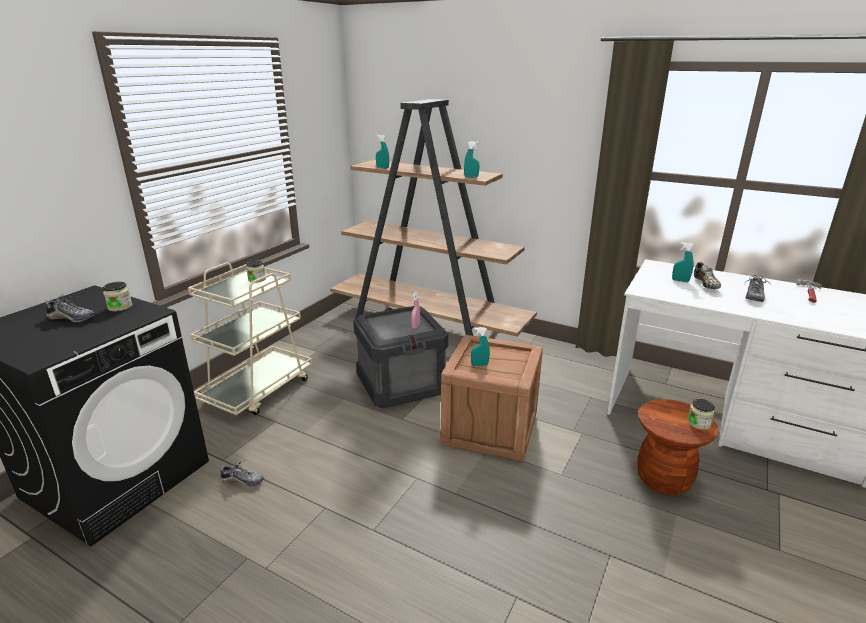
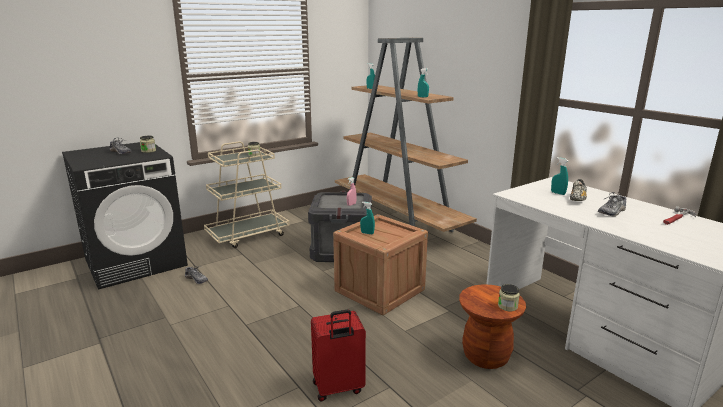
camera: 25 degrees right, 5 degrees down
(561, 580) = (338, 388): none -> red suitcase

